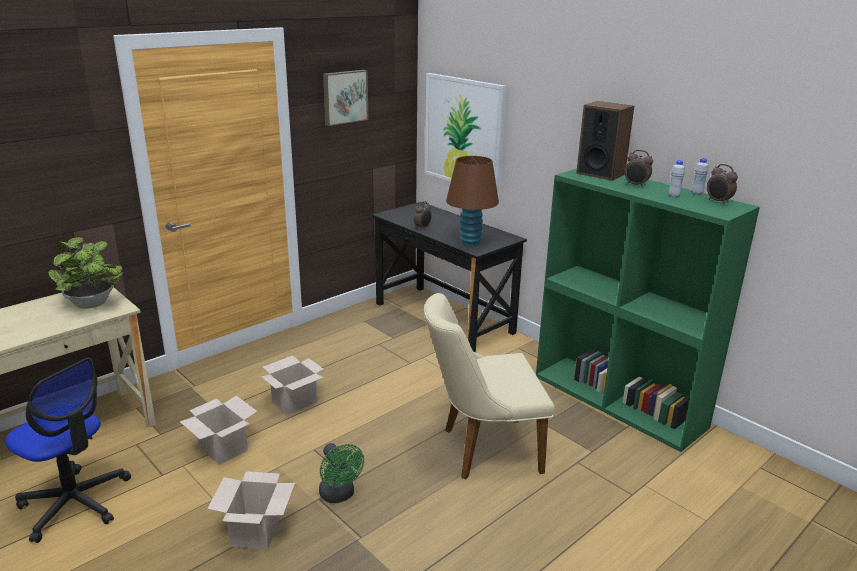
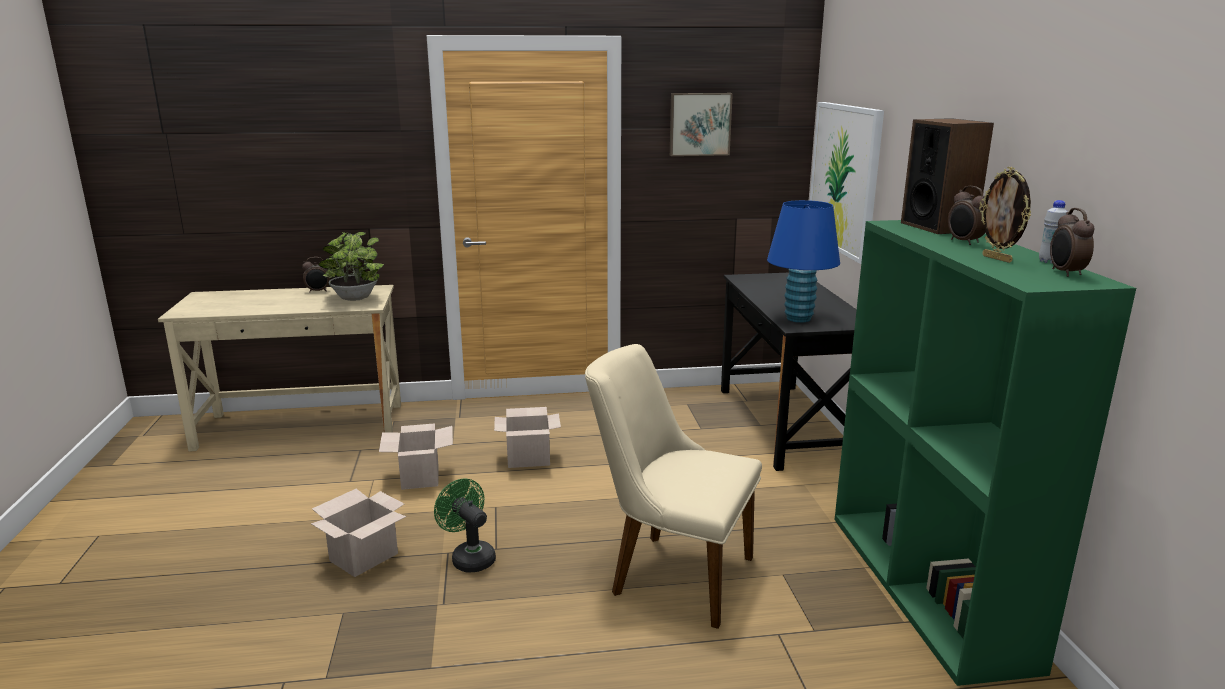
camera: 35 degrees right, 5 degrees down
(75, 503) = (267, 479): office chair -> none
(339, 495) = (469, 557): green fan -> green fan turned 135 degrees clockwise
(423, 228) = (762, 295): alarm clock -> alarm clock (318, 291)
(470, 243) = (798, 318): brown table lamp -> blue table lamp
(673, 196) = (997, 259): white bottle -> picture frame

